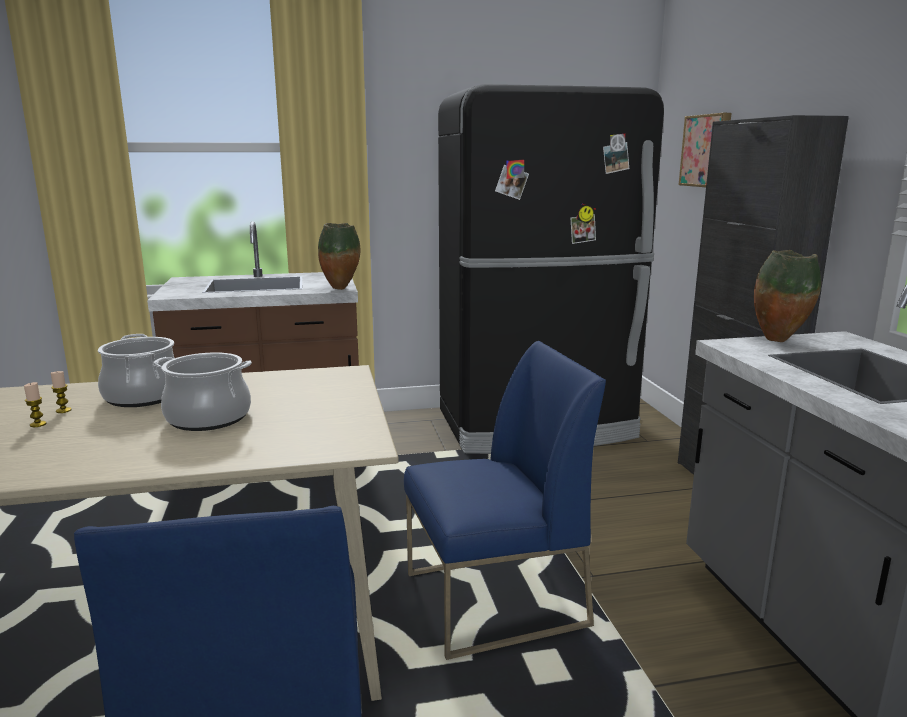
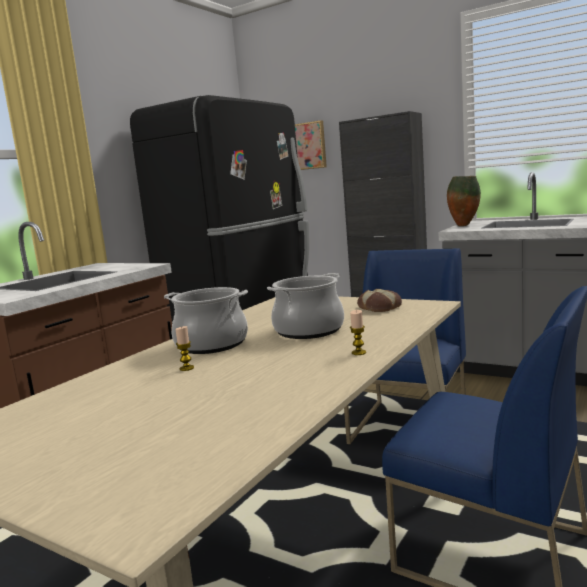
camera: 45 degrees left, 5 degrees down
(38, 424) = (206, 376): candle -> candle (358, 352)
(331, 423) = (380, 307): none -> bread
(341, 289) = (151, 265): vase -> none

